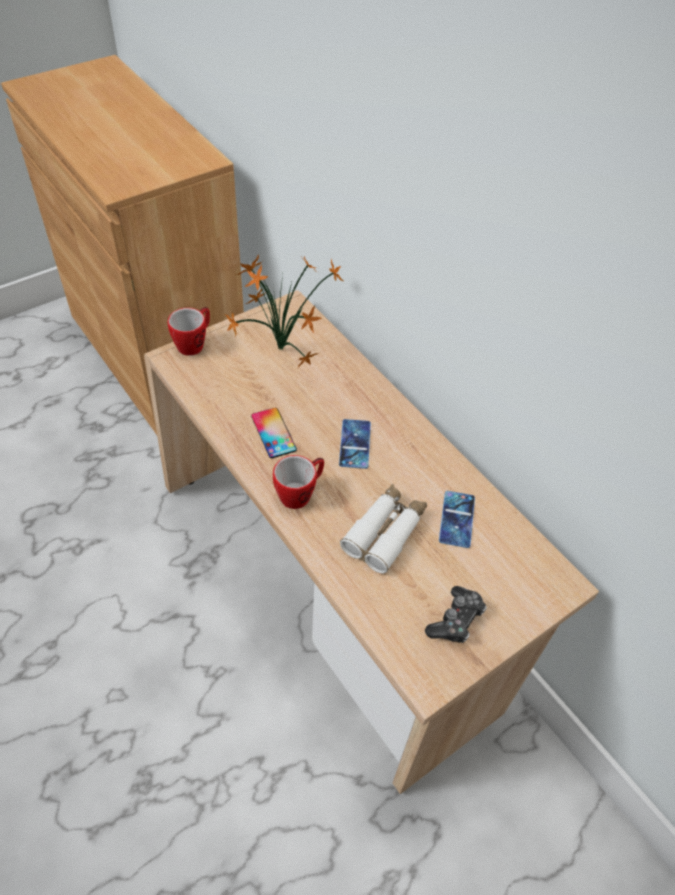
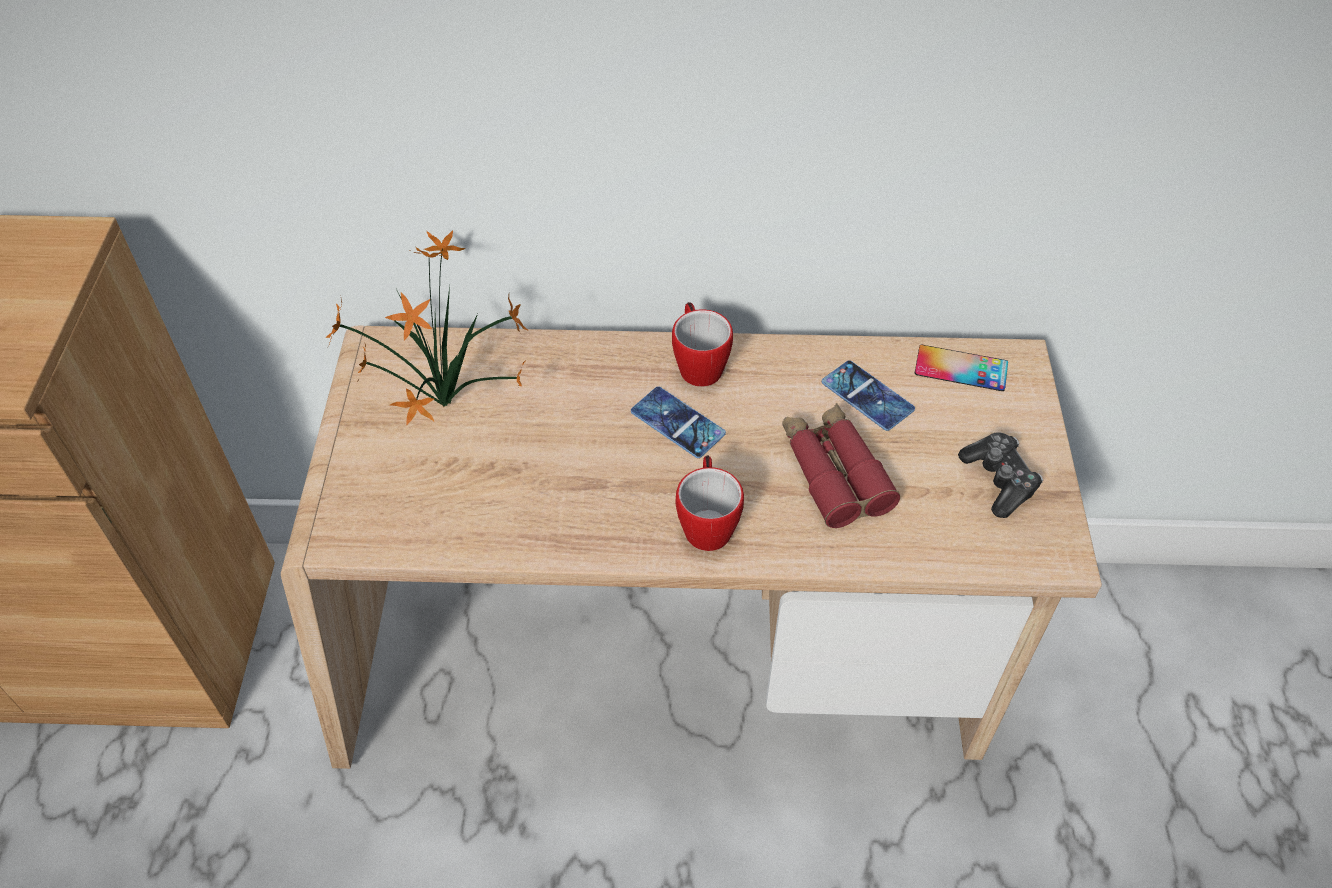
camera: 50 degrees left, 0 degrees up
(194, 343) = (332, 495): mug -> mug (698, 364)
(273, 433) = (584, 495): phone -> phone (961, 368)
(385, 532) = (834, 473): white binoculars -> red binoculars

